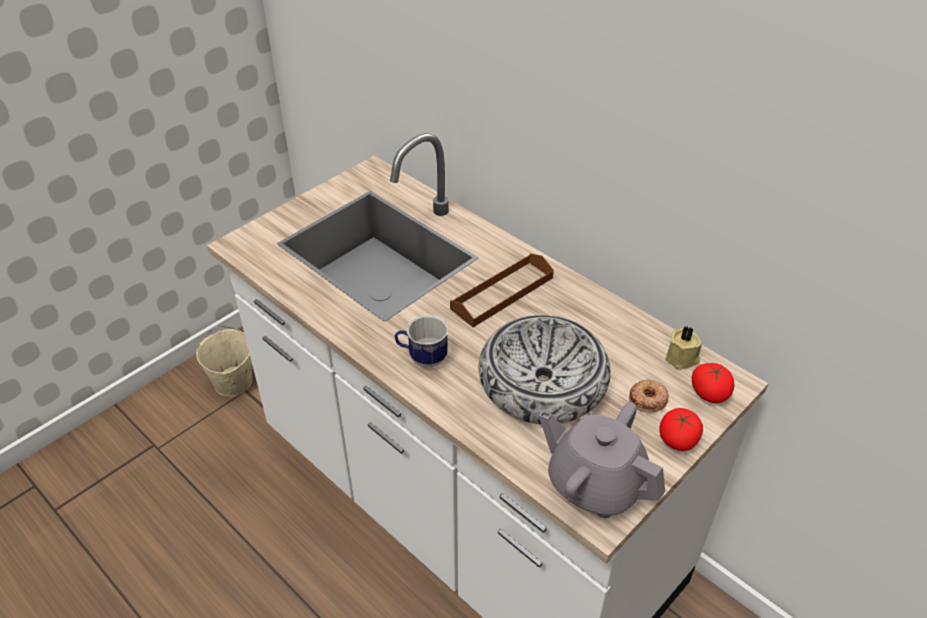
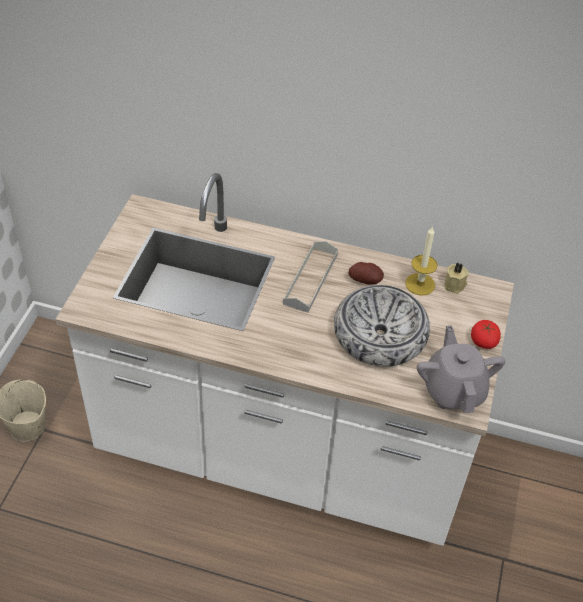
camera: 30 degrees left, 5 degrees up
(422, 358) = (289, 348): mug -> none
(502, 293) = (310, 279): brown tray -> grey tray
(568, 316) = (366, 280): none -> potato
(595, 484) = (453, 390): grey teapot -> grey teapot turned 75 degrees clockwise
(635, 342) = (420, 284): none -> candle
(648, 399) = (451, 321): donut -> none
(709, 392) = (484, 302): tomato -> none

